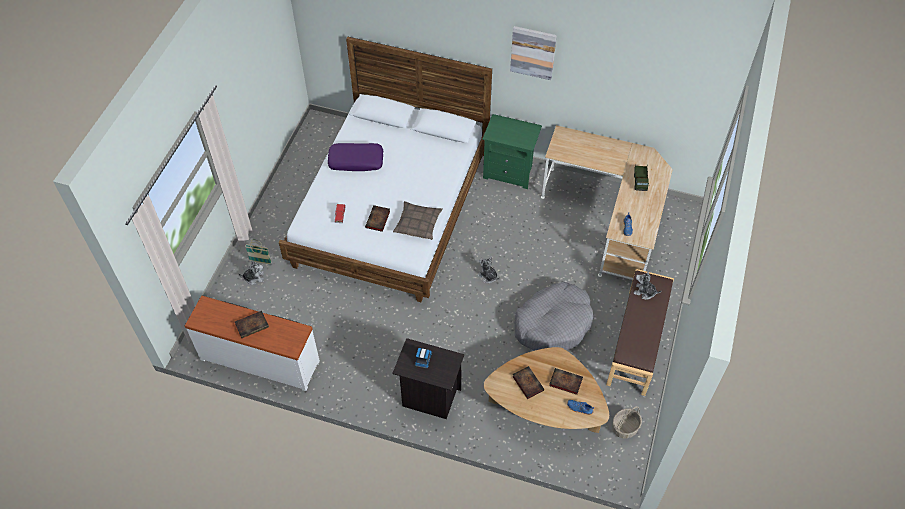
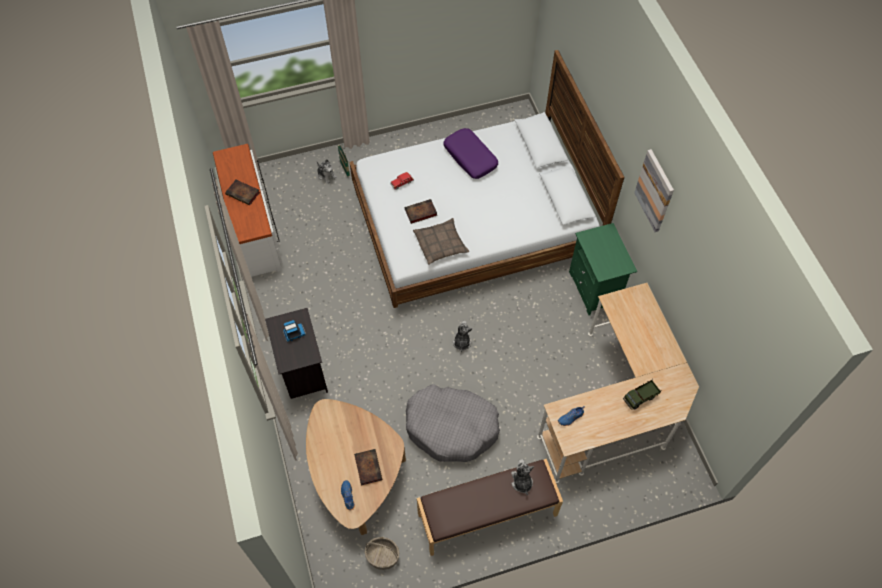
camera: 55 degrees right, 5 degrees up
(527, 383) = (344, 435): book -> none

